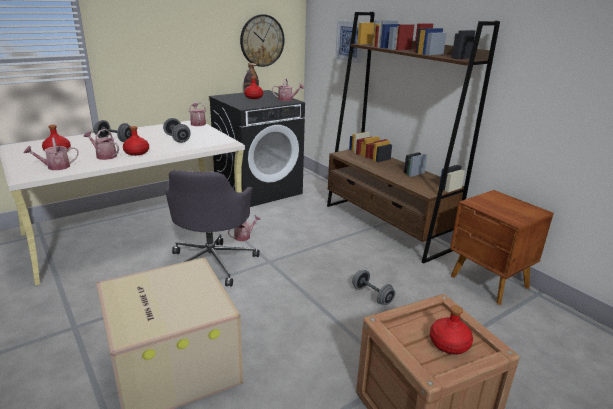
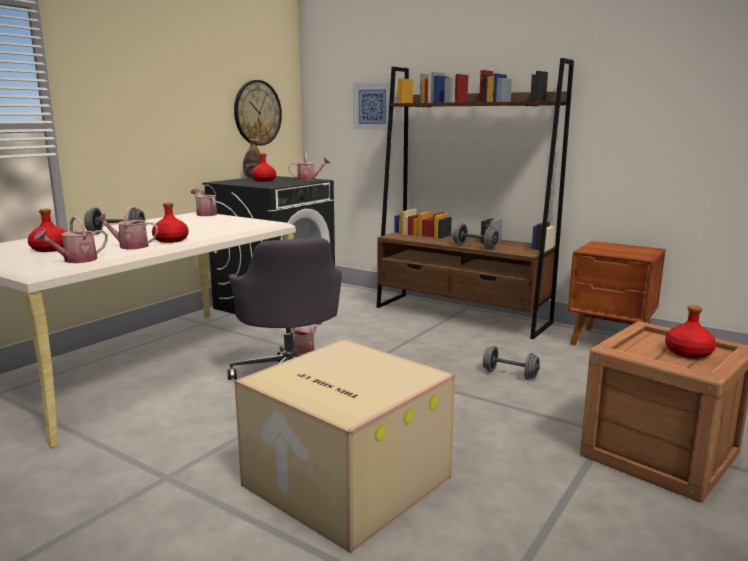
camera: 20 degrees left, 10 degrees down
(177, 139) = (203, 226): grey dumbbell -> grey dumbbell (475, 246)

